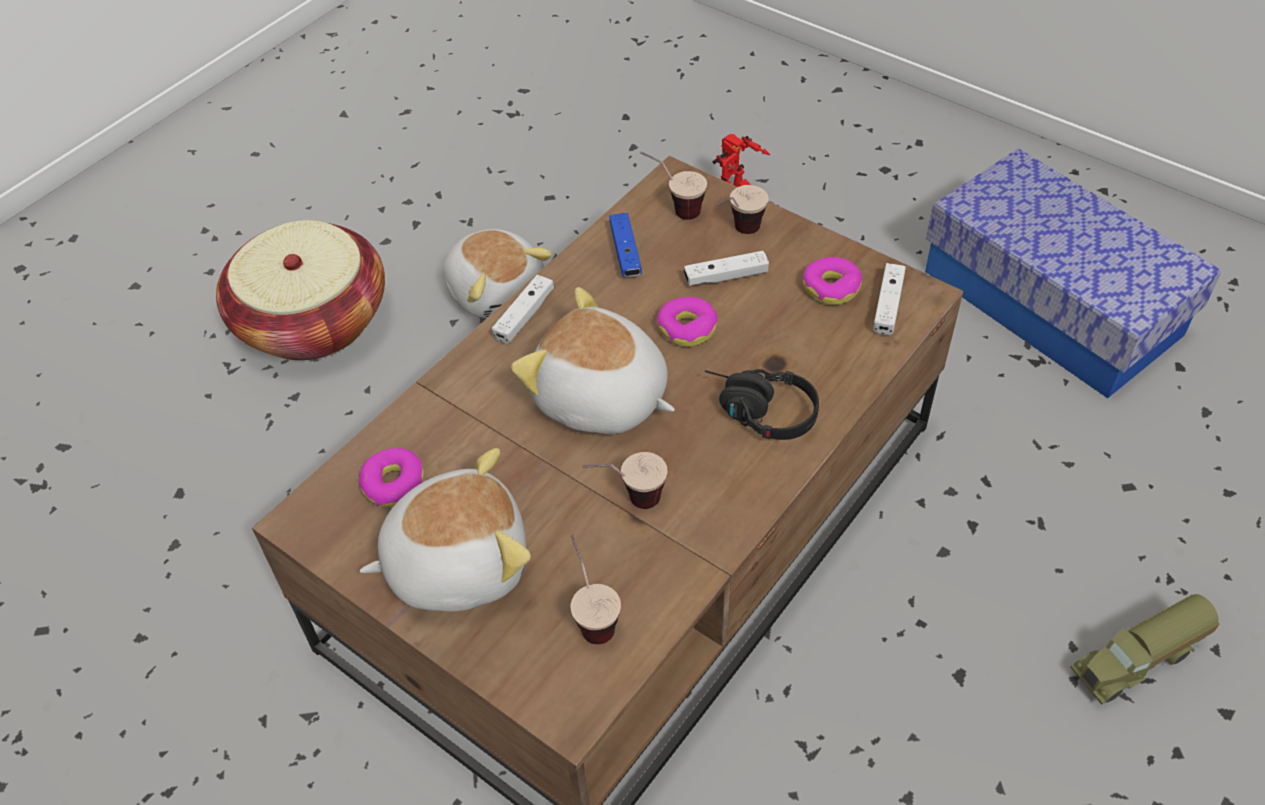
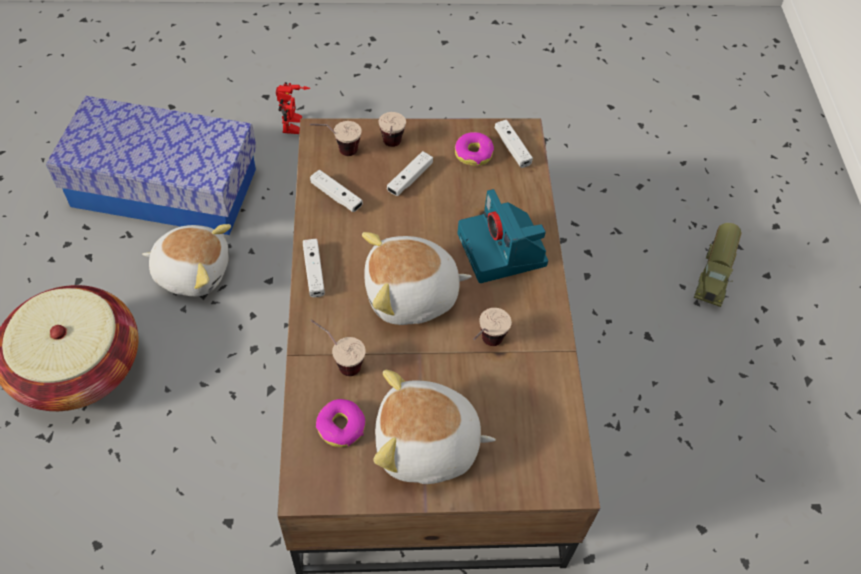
camera: 45 degrees left, 5 degrees up
(456, 562) = (427, 446): plush toy -> plush toy turned 120 degrees counterclockwise
(591, 613) = (528, 422): cup -> cup (338, 361)
(625, 253) = (336, 196): blue game controller -> white game controller
(687, 328) = (418, 223): donut -> none
(756, 412) = (503, 251): black headphones -> camera
(1051, 302) = (523, 102): storage box -> storage box (165, 187)

